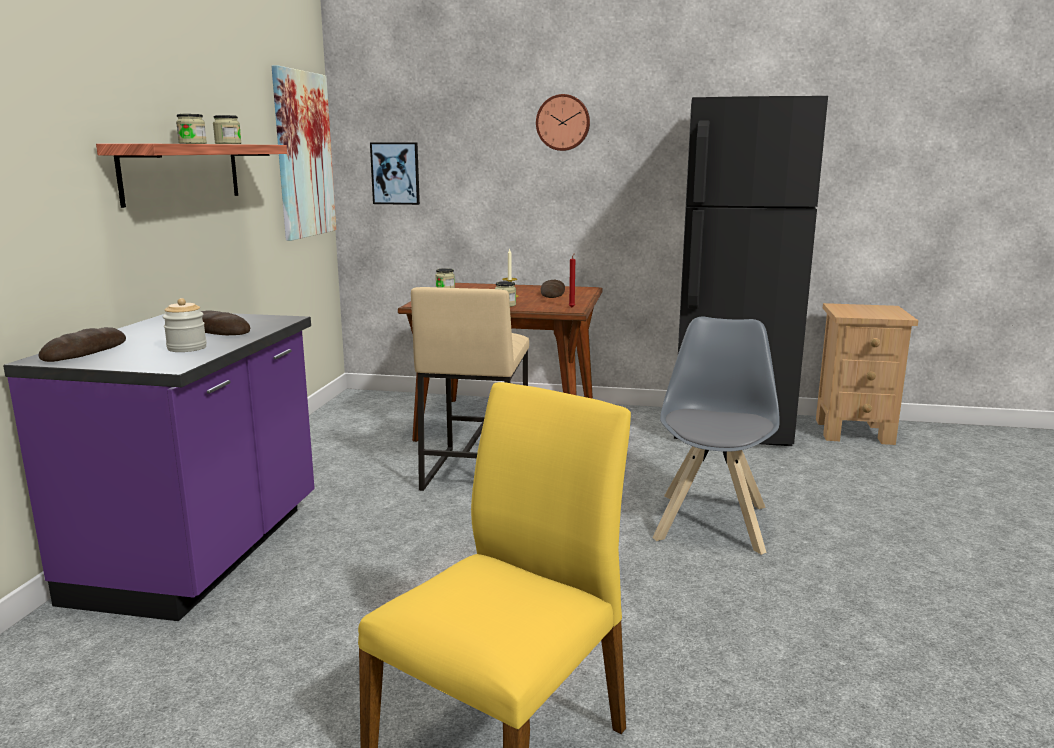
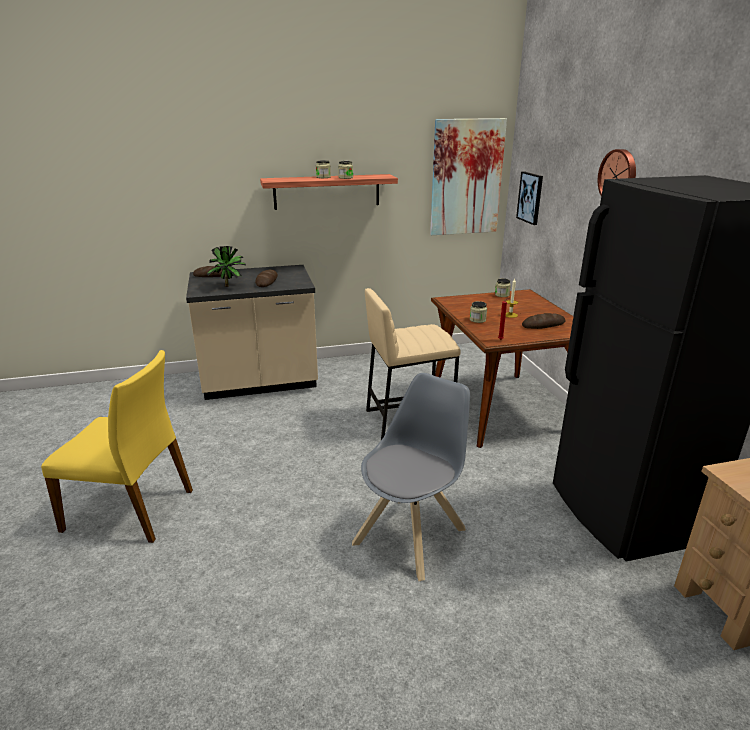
camera: 65 degrees right, 10 degrees up
(187, 348) = (229, 286): jar -> potted plant
(202, 554) = (260, 382): purple counter -> beige counter
(712, 520) = (412, 534): grey chair -> grey chair turned 45 degrees counterclockwise

